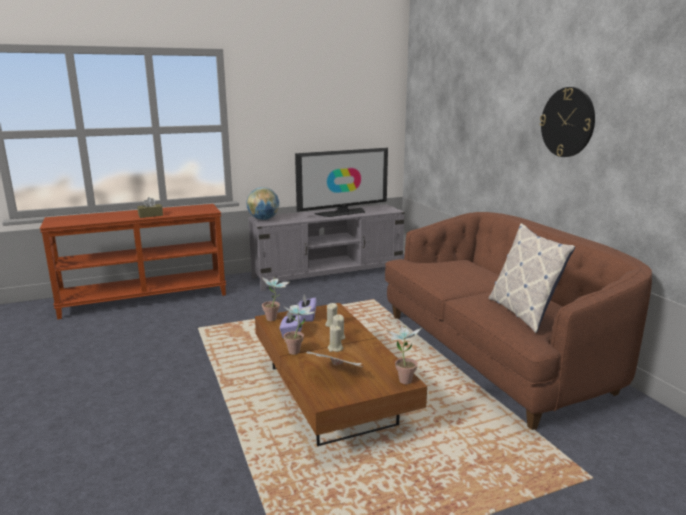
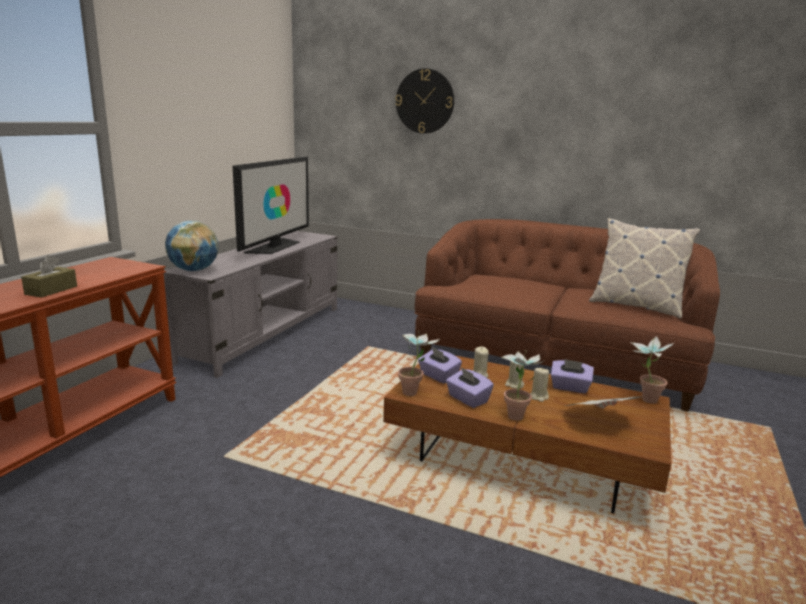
camera: 45 degrees left, 0 degrees up
(369, 352) = (569, 387): none -> purple tissue box
(567, 122) = (576, 118): wall clock -> wall clock (425, 101)

